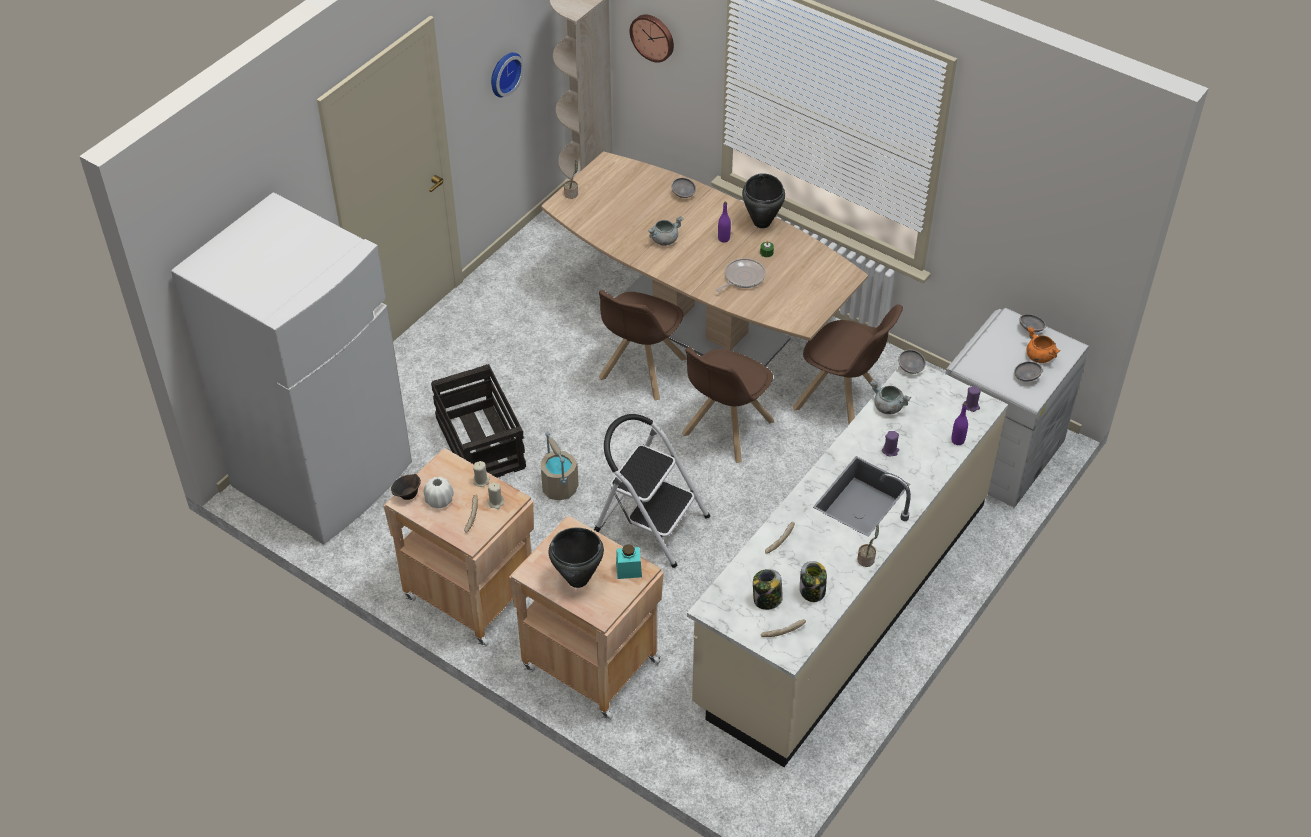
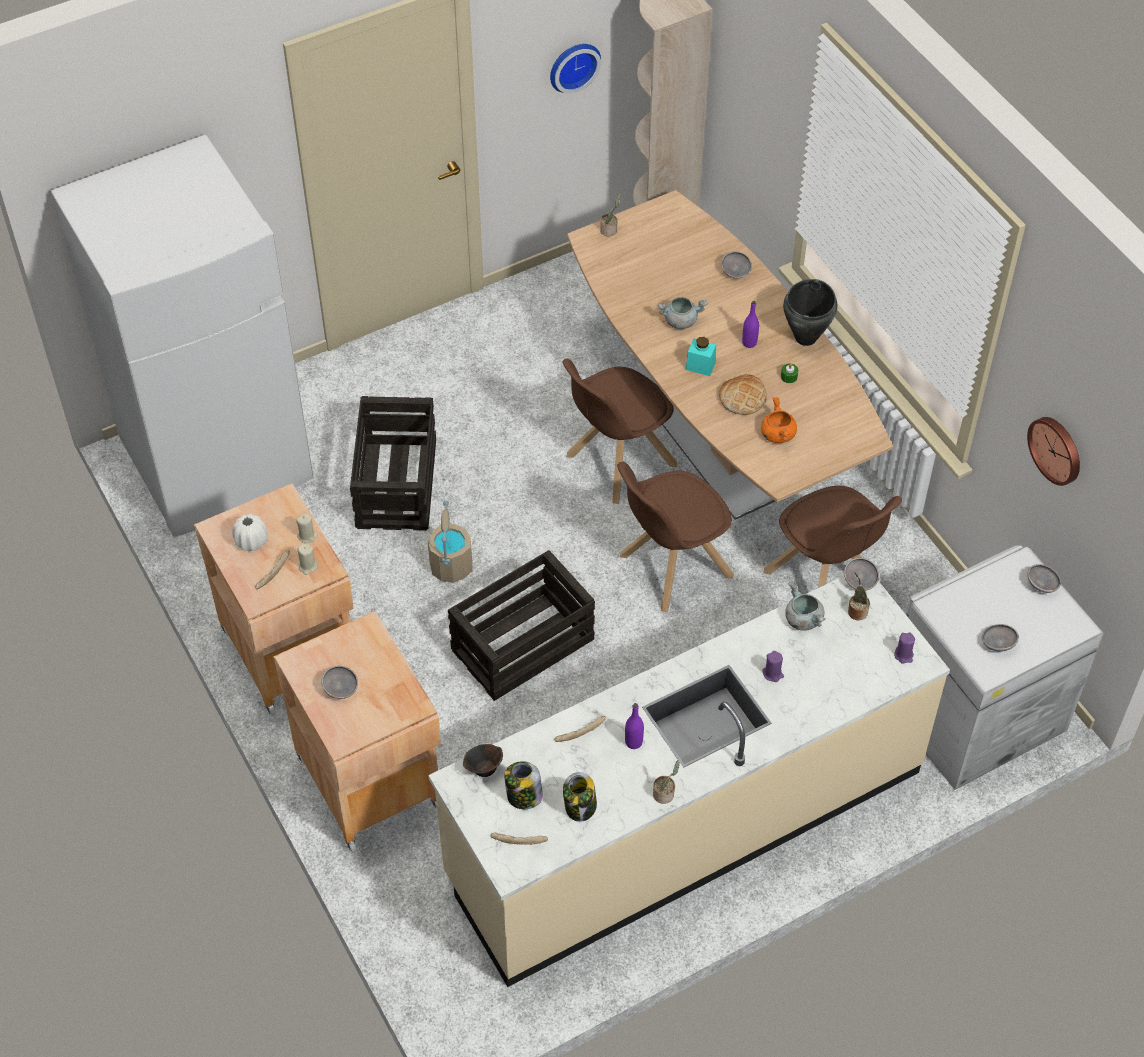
camera: 25 degrees right, 5 degrees up
(407, 494) = (223, 522): brown bowl -> brown bowl (483, 768)
(578, 580) = (341, 689): black cooking pot -> grey bowl
(629, 570) = (401, 700): turquoise jar -> turquoise jar (700, 365)
(648, 523) = (523, 644): step ladder -> crate
(653, 37) = (748, 74): wall clock -> wall clock (1056, 449)
(742, 277) = (742, 398): frying pan -> bread
(921, 388) = (856, 611): none -> potted plant
(957, 440) = (860, 692): purple bottle -> purple bottle (633, 742)
(1039, 356) = (1030, 623): orange cooking pot -> orange cooking pot (777, 434)

